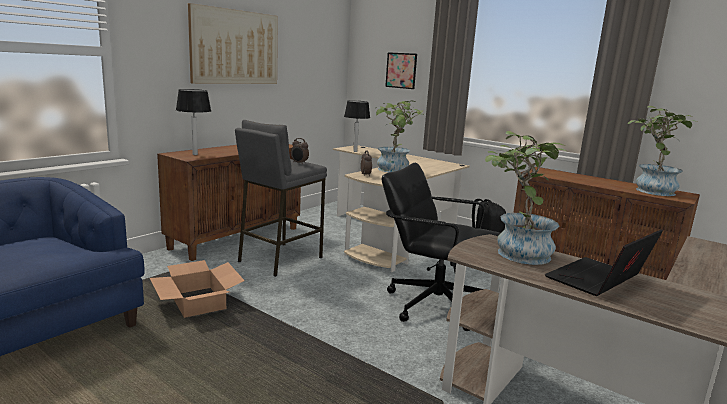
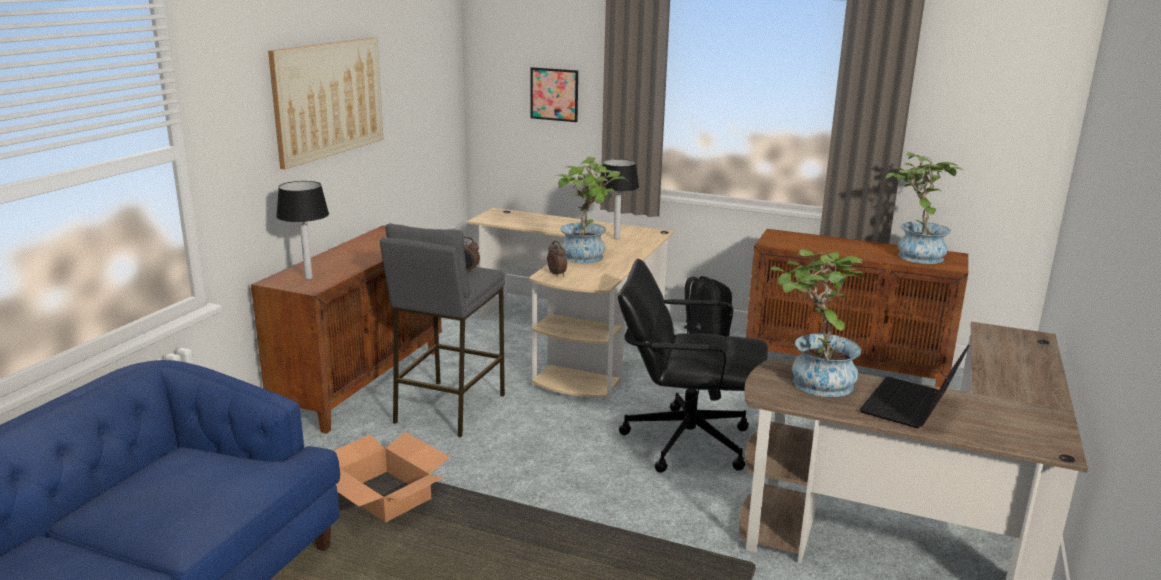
camera: 15 degrees left, 5 degrees up
(355, 151) = (503, 223): table lamp -> table lamp (616, 238)

